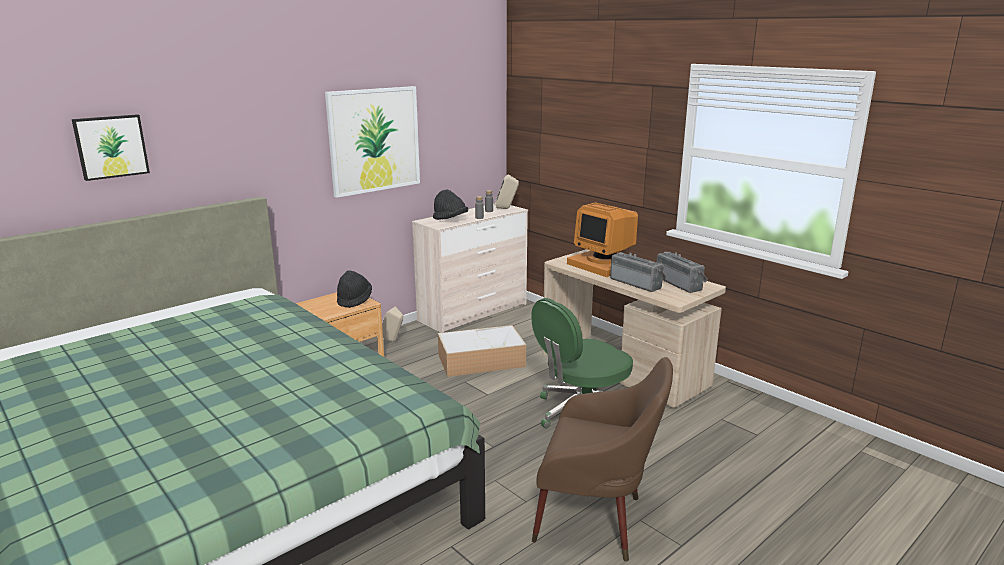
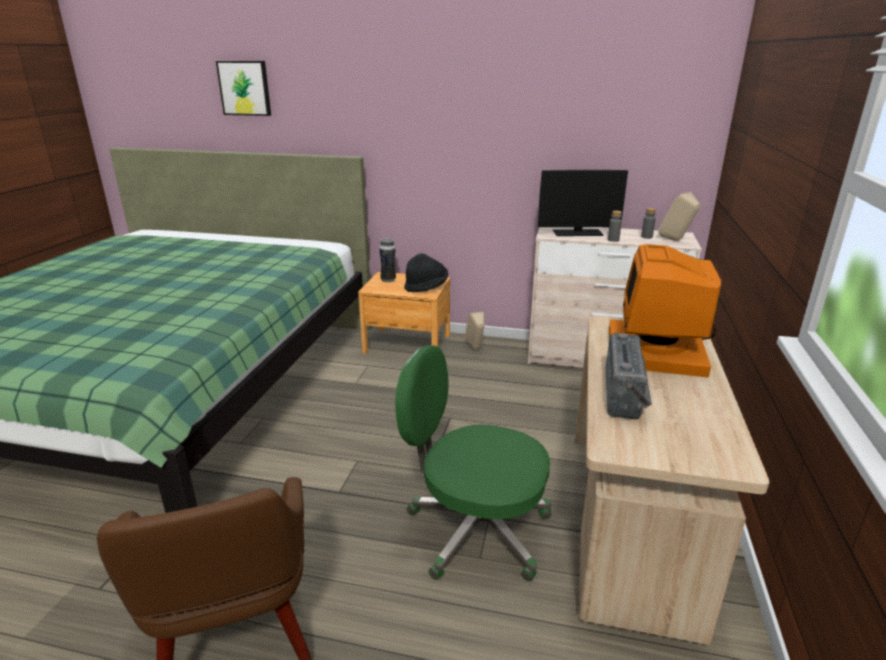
camera: 55 degrees right, 5 degrees up
(312, 307) = (388, 280): none -> vase
(374, 140) = (501, 115): picture -> none
(450, 219) = (577, 233): black hat -> monitor
(482, 360) = (507, 408): storage box -> none
(680, 283) = (694, 431): radio -> none

